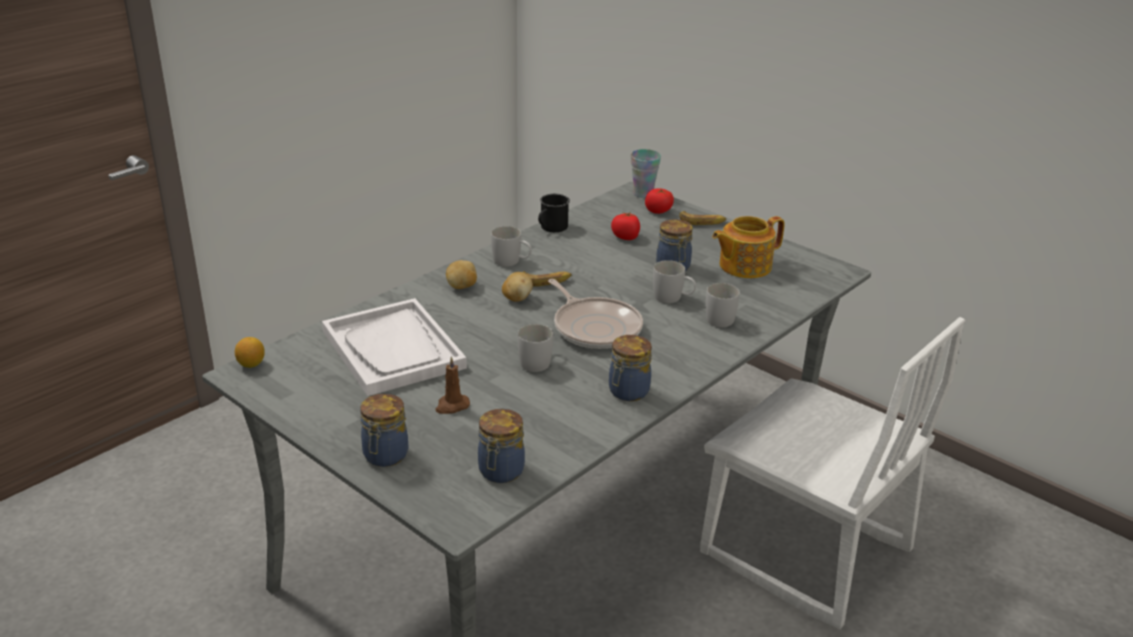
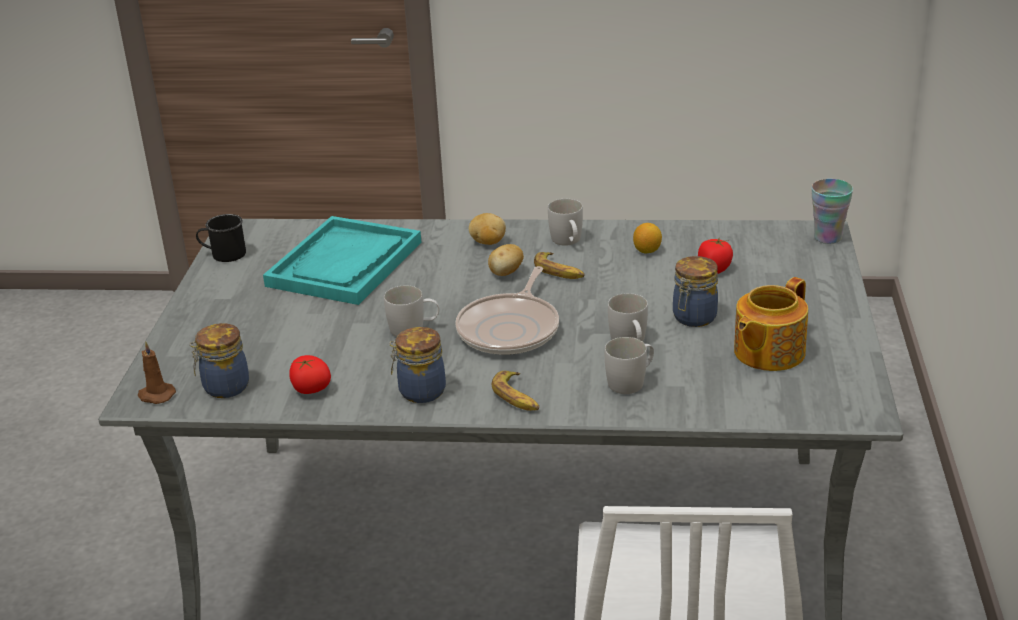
camera: 55 degrees right, 0 degrees up
(251, 364) = (252, 226): lemon -> lemon (647, 251)
(385, 456) = (192, 332): jar -> none
(393, 350) = (345, 264): white tray -> turquoise tray
(451, 406) = (294, 325): brown candle -> brown candle (155, 395)
(551, 228) = (665, 229): black mug -> black mug (223, 254)
(658, 211) = (804, 261): tomato -> tomato (311, 389)
(702, 221) = (826, 291): banana -> banana (517, 397)
(743, 266) = (767, 352): teapot -> teapot turned 75 degrees counterclockwise

